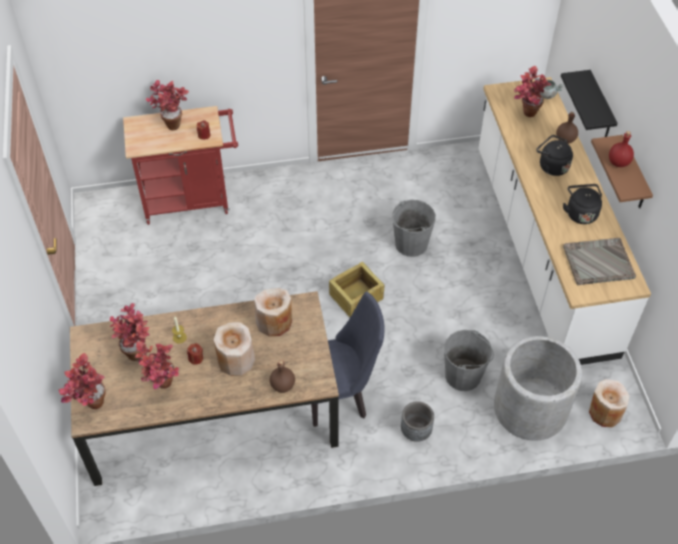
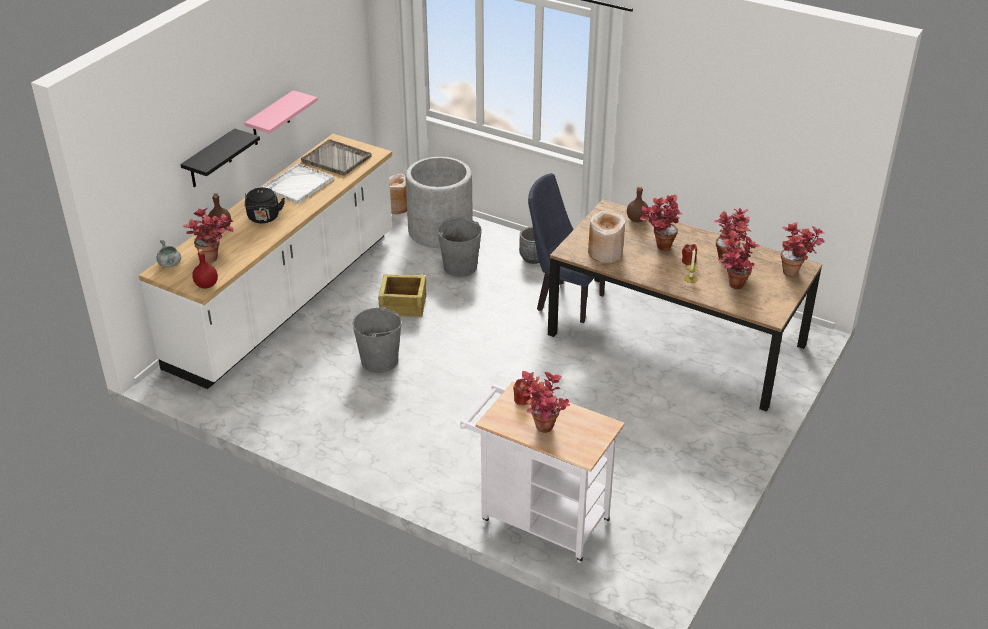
camera: 140 degrees left, 15 degrees down
(192, 200) = (538, 519): red cart -> white cart
(236, 360) = (658, 247): beige vase -> potted plant
(355, 296) = (476, 351): crate -> crate (403, 306)
(580, 213) = (297, 185): black kettle -> white tray
(618, 162) = (279, 111): red bottle -> red bottle (206, 285)
(633, 175) = (270, 119): brown shelf -> pink shelf

